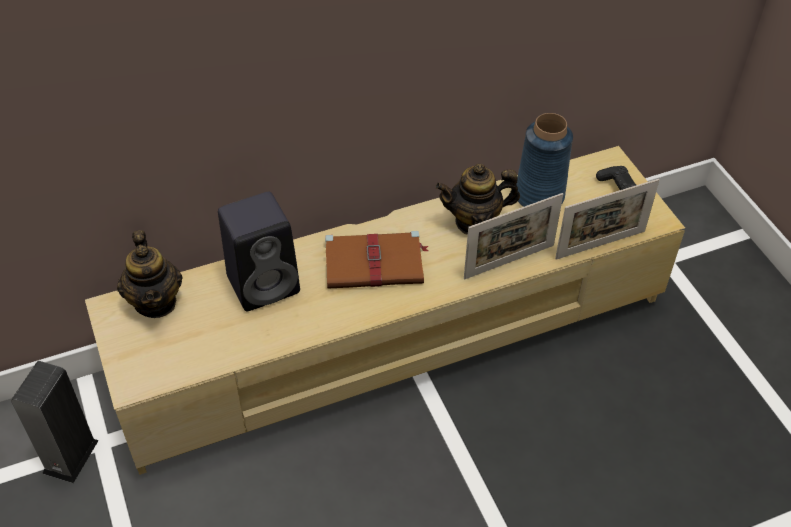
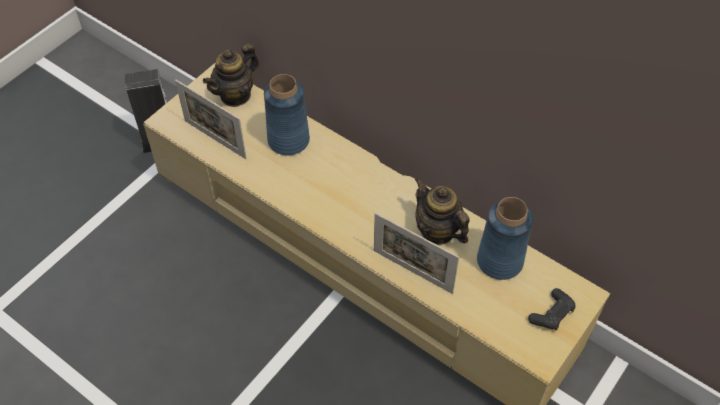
camera: 60 degrees right, 5 degrees up
(265, 283) = (289, 140): black speaker -> blue vase
(376, 263) = (350, 191): brown book -> none
(600, 245) = (478, 326): picture frame -> picture frame (215, 139)

